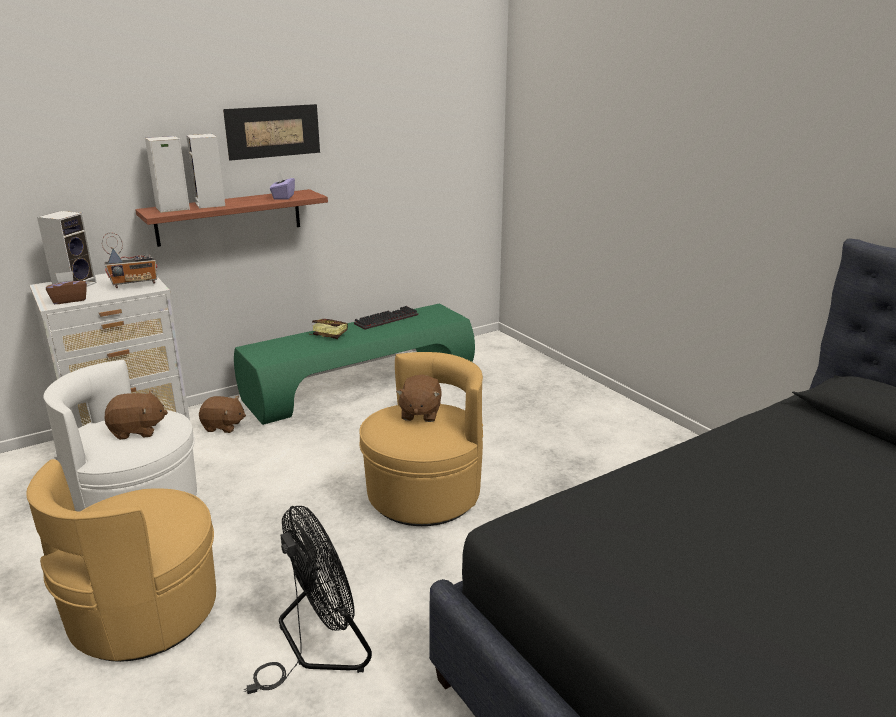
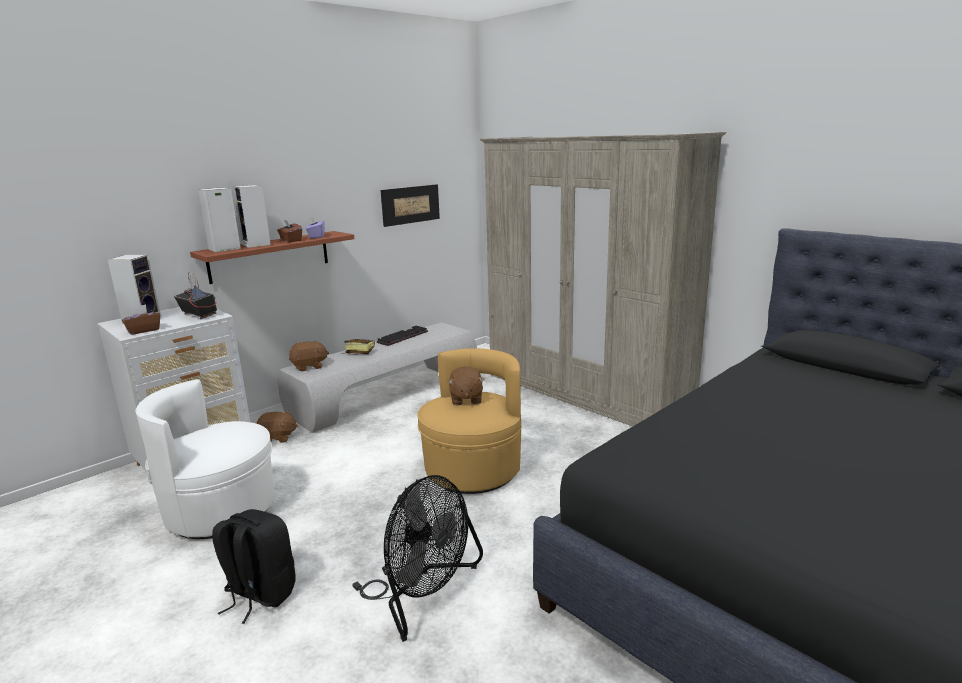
camera: 10 degrees left, 5 degrees down
(135, 284) = (198, 315): radio -> radio turned 105 degrees counterclockwise
(137, 431) = (222, 438): brown plush toy -> brown plush toy (309, 366)
(145, 612) = (259, 595): beige armchair -> black backpack
(251, 201) = (290, 240): none -> brown tissue box
(273, 131) = (303, 183): picture -> picture (410, 205)
(311, 641) = (420, 594): black fan -> black fan turned 75 degrees clockwise
(360, 384) = (386, 393): green bench -> grey bench
(595, 411) = (585, 393): none -> beige wardrobe

